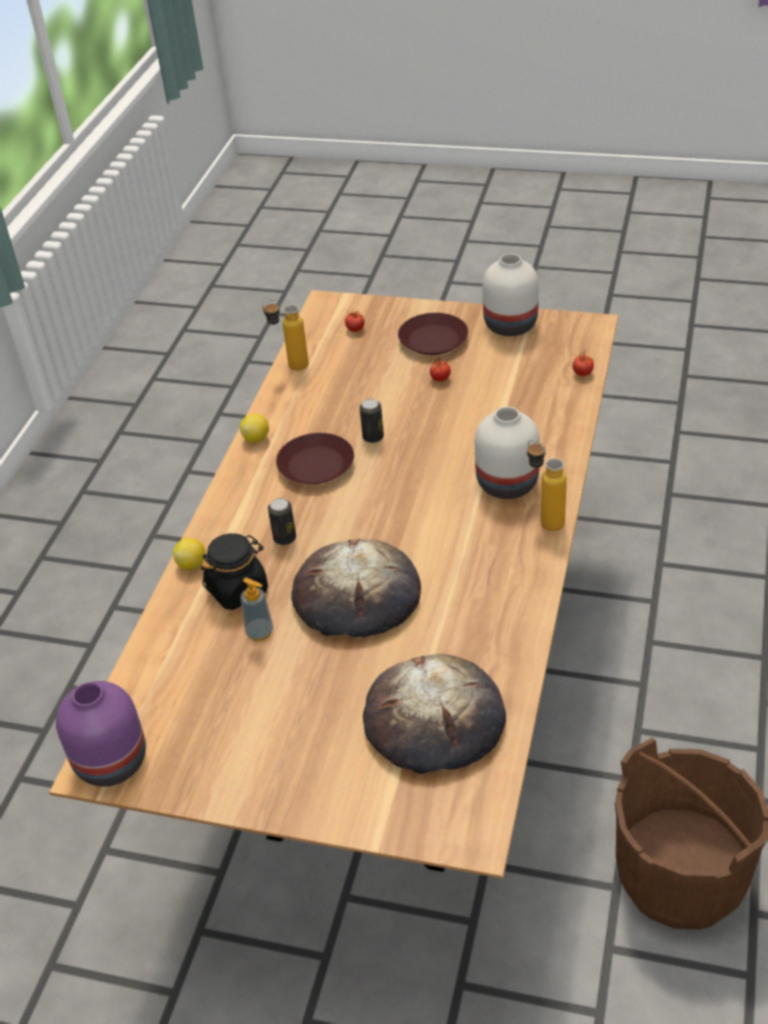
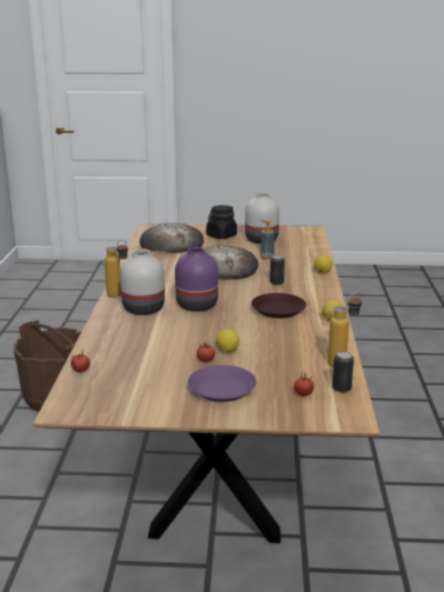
camera: 165 degrees right, 20 degrees down
(111, 760) = (306, 231): purple vase -> purple vase (197, 306)
(238, 590) = (289, 267): black jar -> black jar (221, 236)
(373, 437) = (245, 325): can -> can (341, 388)
(411, 392) = (227, 351): none -> lemon
(434, 340) = (221, 389): brown plate -> purple plate
(511, 324) = (146, 407): white vase -> white vase (261, 240)

